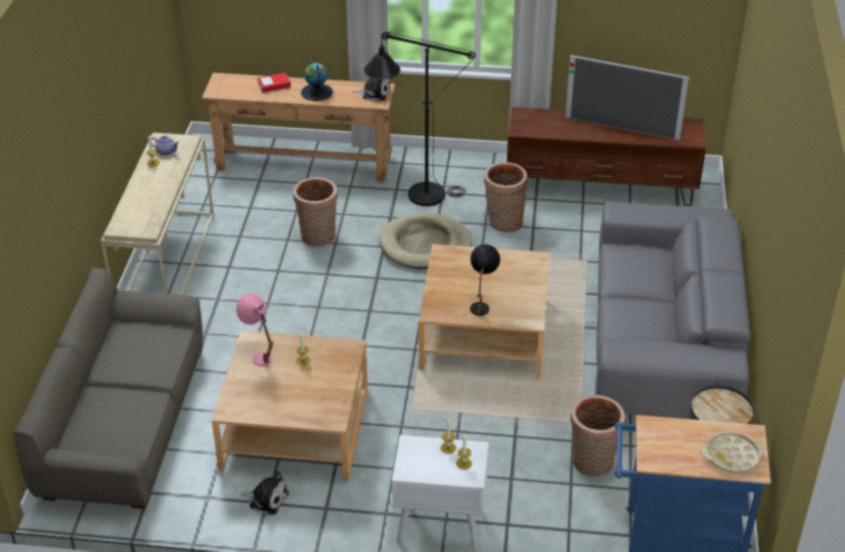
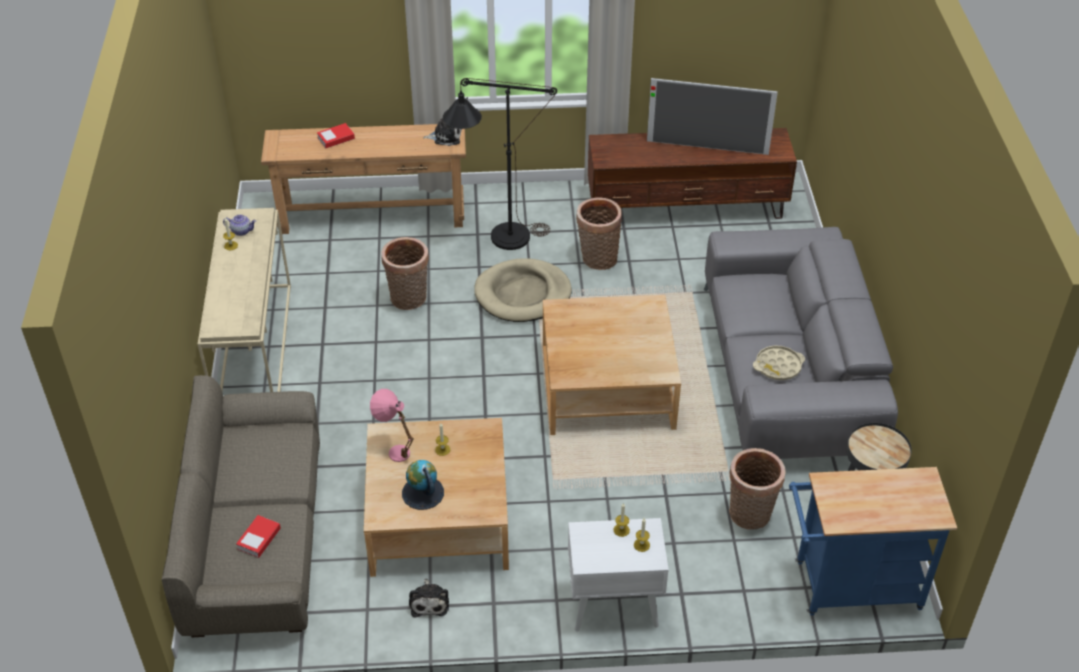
camera: 10 degrees left, 5 degrees up
(118, 417) = (259, 539): none -> book
(266, 499) = (429, 602): plush toy -> plush toy turned 75 degrees clockwise
(316, 92) = (384, 142): globe -> globe (422, 493)
(481, 304) = (611, 362): black table lamp -> none
(732, 457) = (913, 505): beige tray -> beige tray (778, 366)

